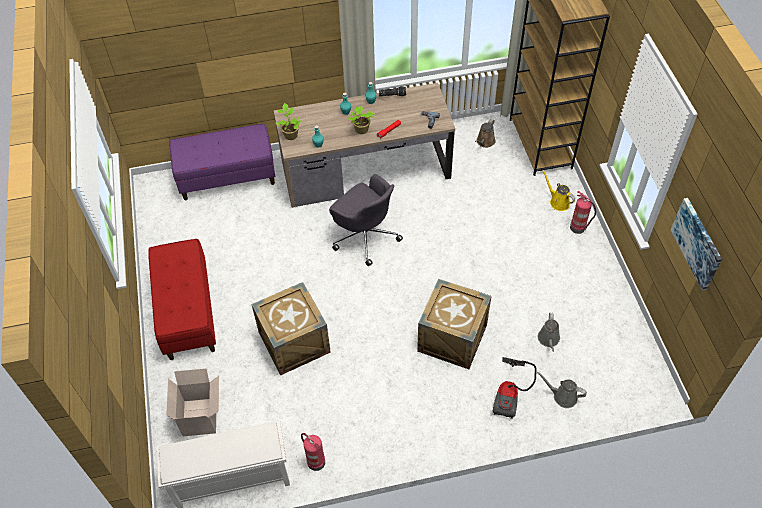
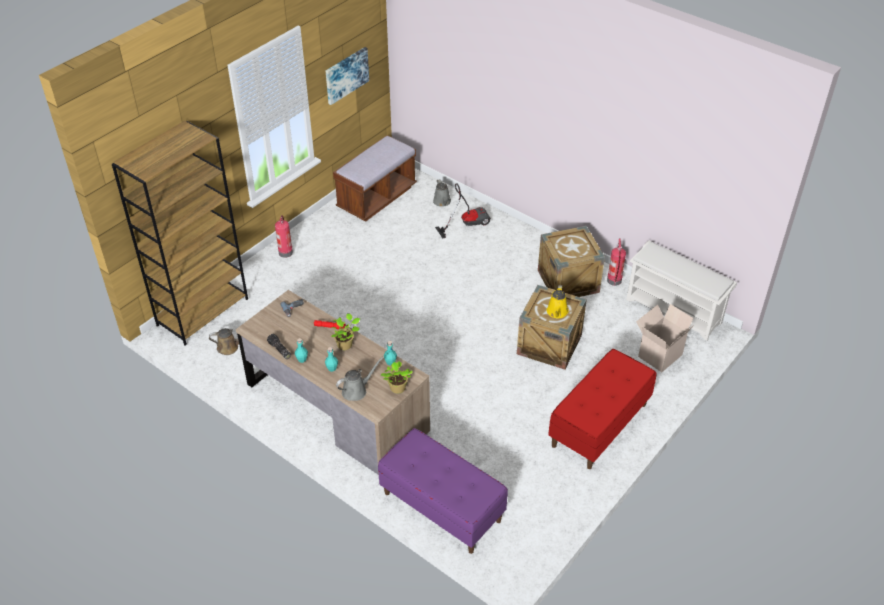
camera: 130 degrees left, 10 degrees down
(365, 235) = (411, 364): grey office chair -> none
(452, 338) = (453, 268): crate -> crate (568, 281)
(548, 339) = (405, 225): grey watering can -> grey watering can (356, 390)
(558, 201) = (266, 273): yellow watering can -> yellow watering can (557, 312)
(613, 342) = (376, 198): none -> brown bench

